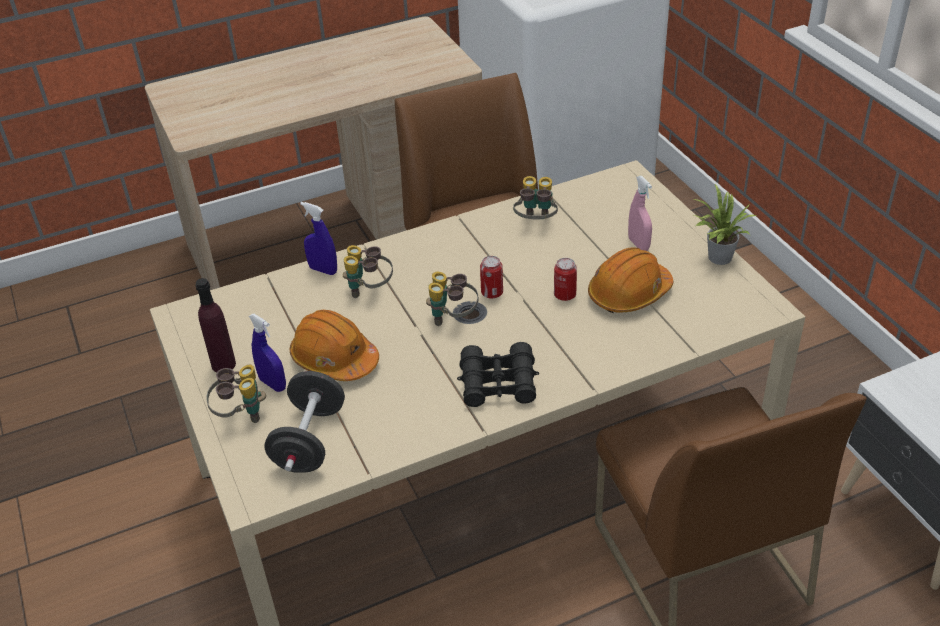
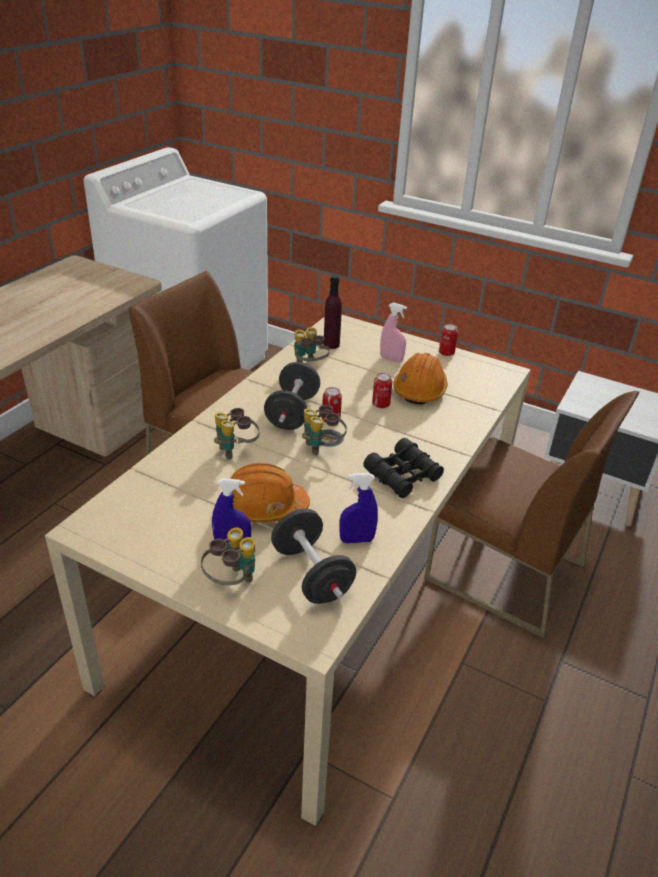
camera: 40 degrees left, 5 degrees down
(223, 364) = (171, 550): purple bottle -> purple bottle (331, 344)
(323, 270) = (180, 448): blue spray bottle -> blue spray bottle (356, 540)
(462, 271) = (292, 413): none -> black dumbbell
(717, 258) = (446, 353): potted plant -> can

